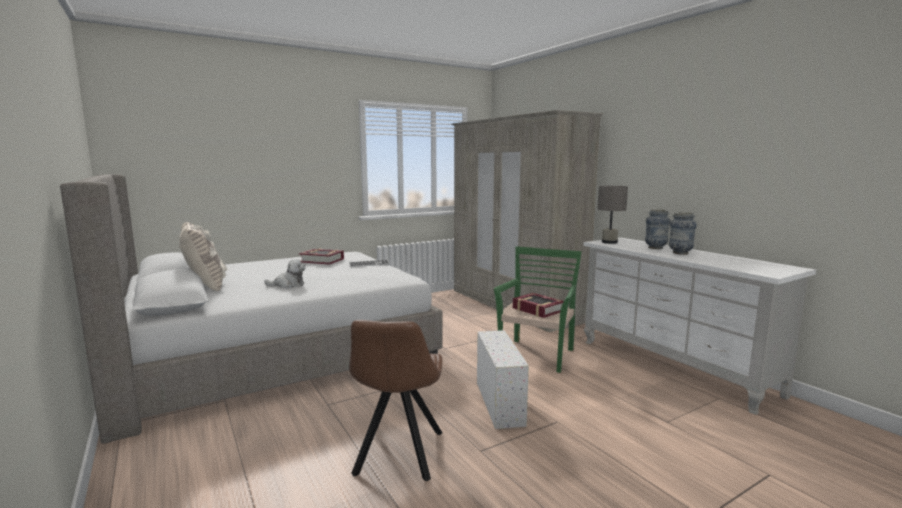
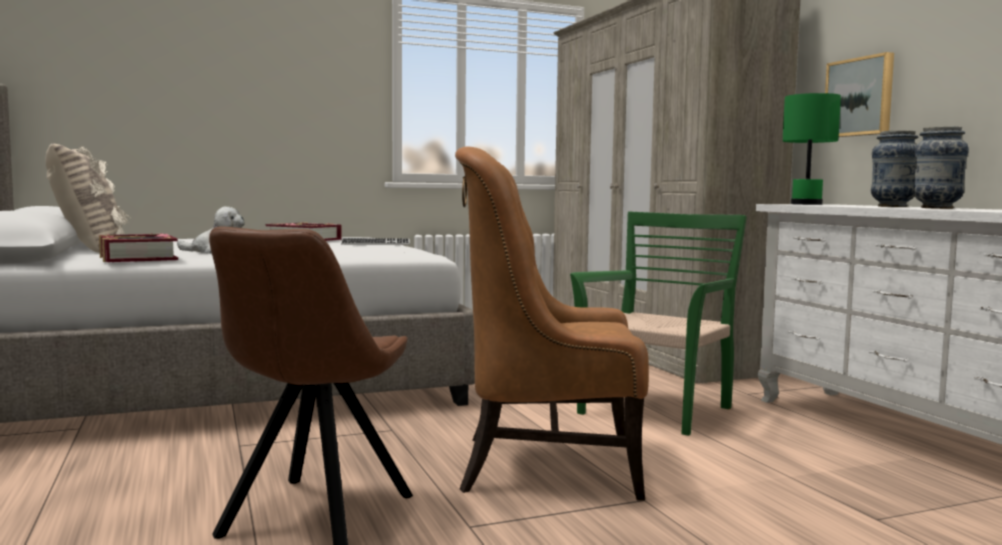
camera: 10 degrees right, 5 degrees down
(499, 402) = (546, 465): white storage box -> brown chair
(537, 310) = (656, 321): book -> book (137, 258)
(609, 242) = (805, 204): grey table lamp -> green table lamp
(633, 182) = (860, 97): none -> picture

